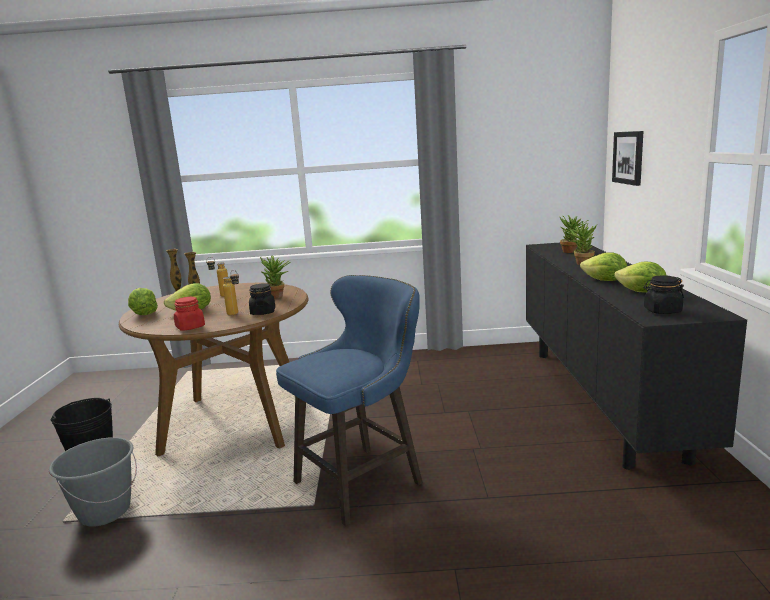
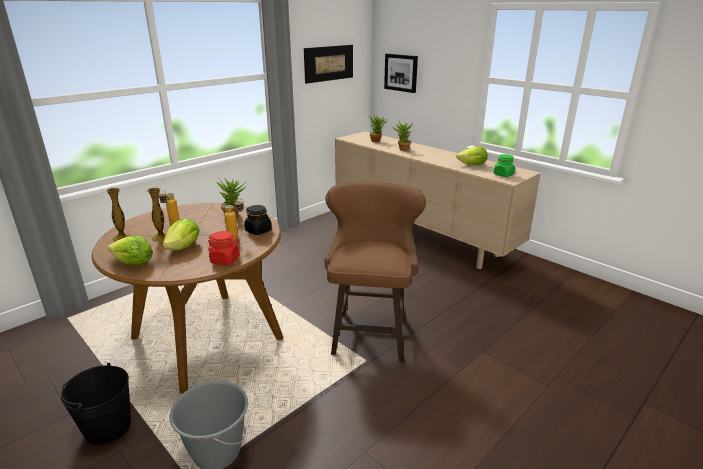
camera: 45 degrees left, 10 degrees up
(363, 480) = (370, 333): blue stool -> brown stool
(525, 147) = (329, 63): none -> picture
(601, 398) = (421, 235): black cabinet -> beige cabinet
(604, 281) = (440, 160): lettuce -> none
(662, 311) = (503, 175): black jar -> green jar

